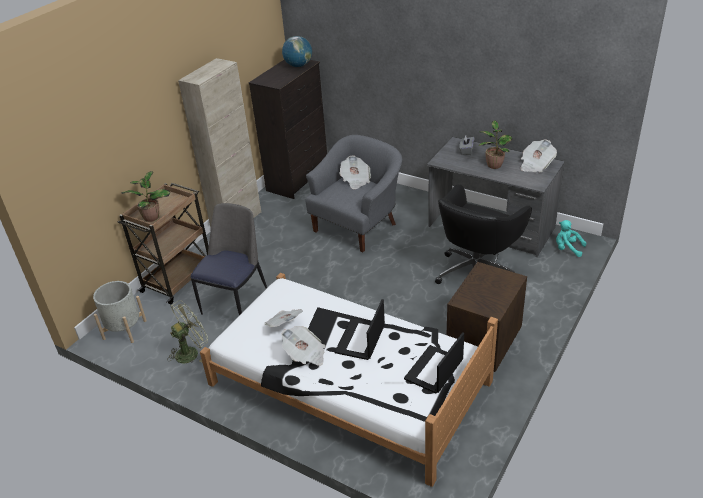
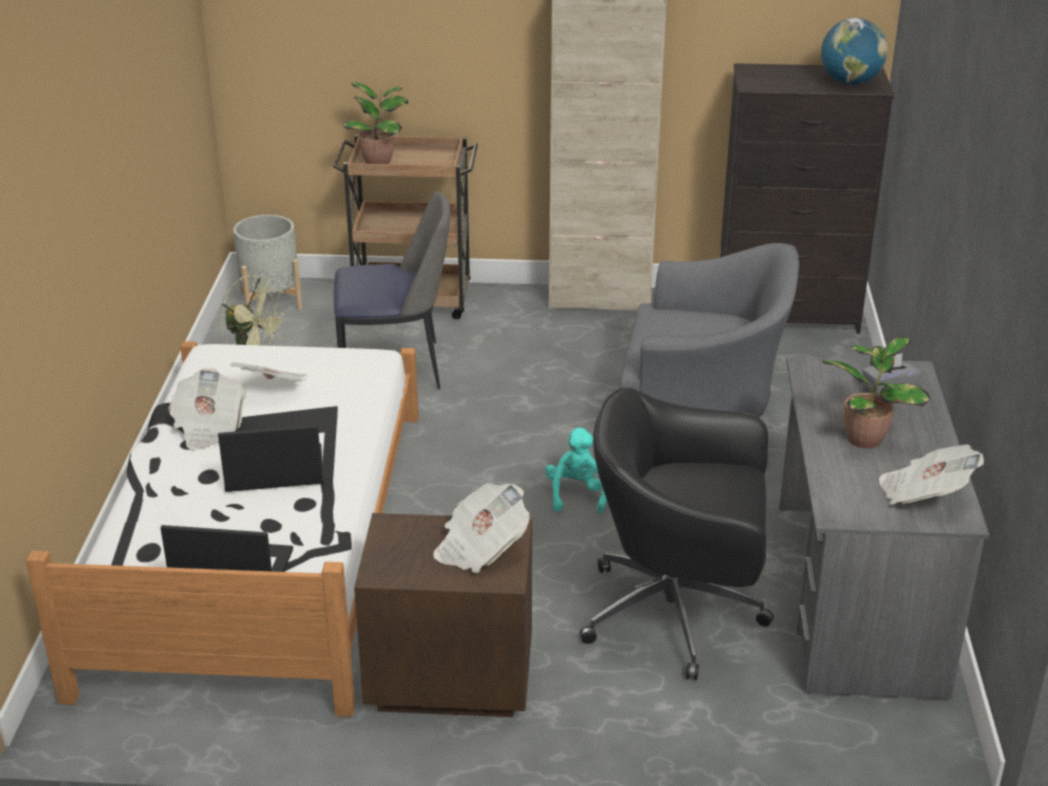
camera: 60 degrees right, 5 degrees down
(355, 180) = (729, 328): newspaper -> newspaper (480, 548)
(567, 249) = (884, 739): turquoise plush toy -> turquoise plush toy (576, 494)

